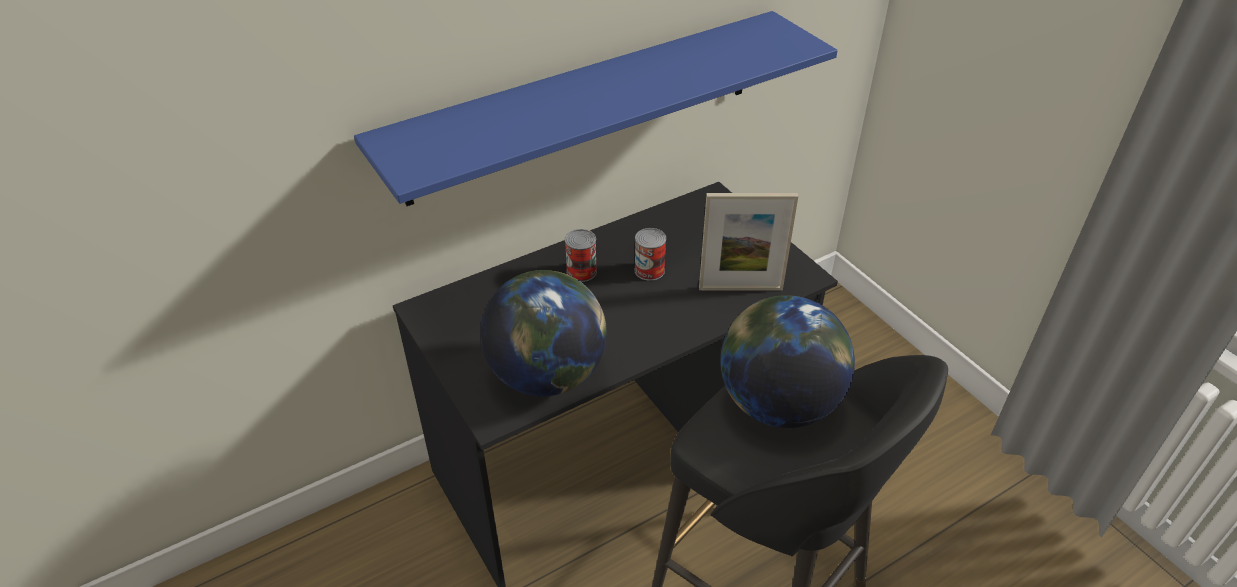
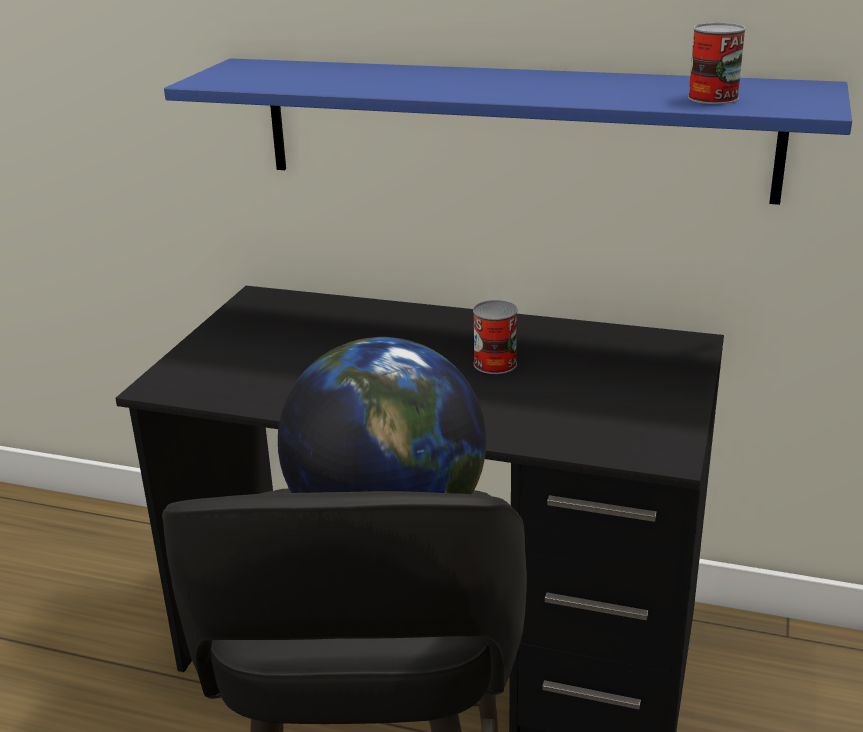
camera: 50 degrees right, 15 degrees down
(547, 374) = (253, 384): globe -> none
(581, 271) = (430, 334): can -> can (713, 98)
(740, 288) = (561, 424): picture frame -> none

